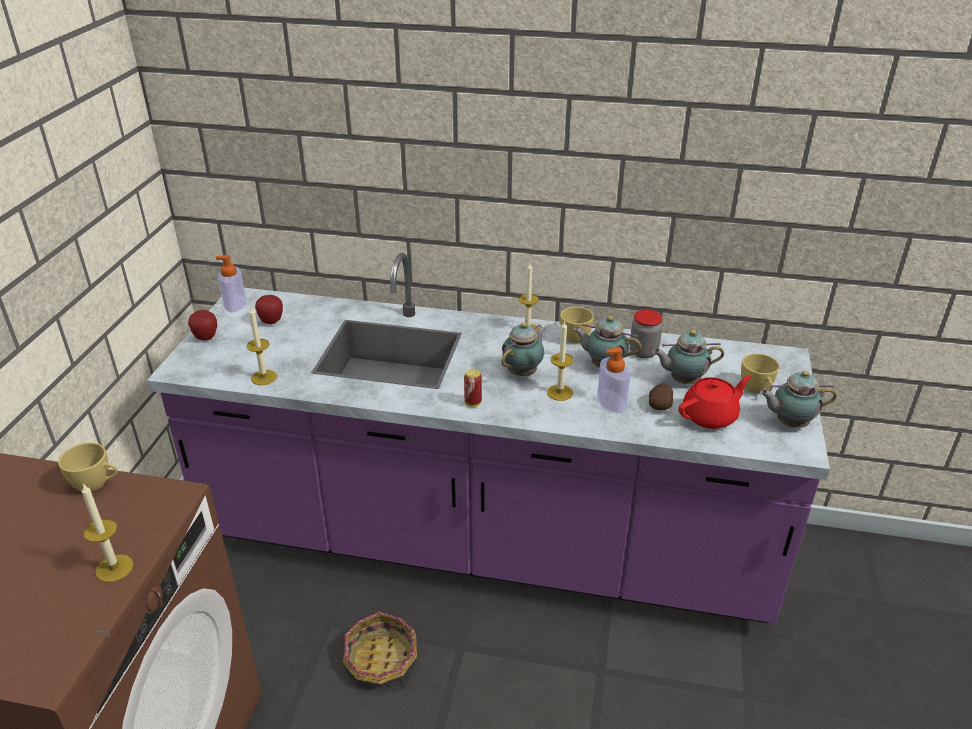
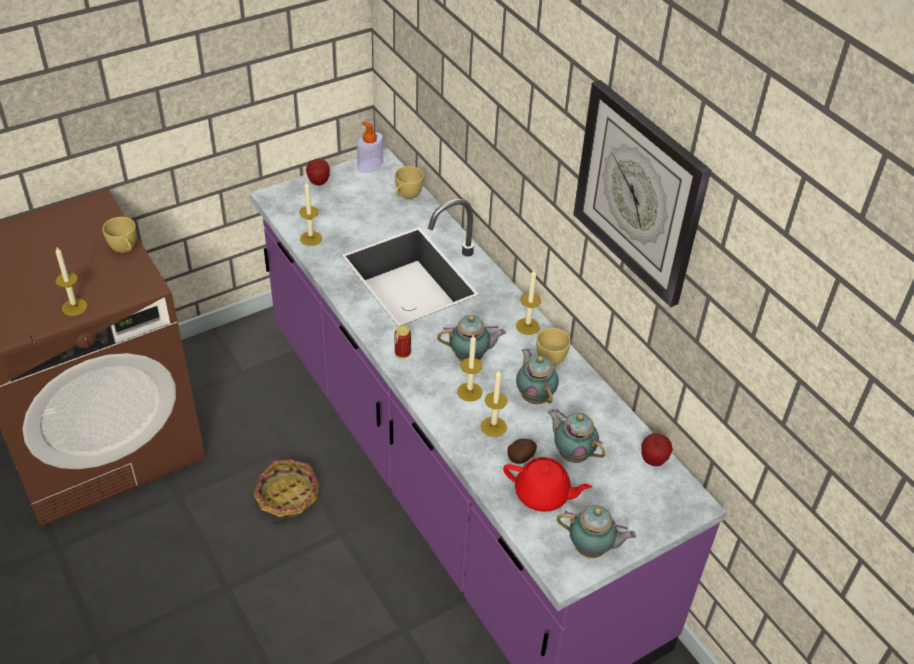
camera: 45 degrees right, 10 degrees up
(271, 322) = (372, 196): apple -> apple (653, 460)
(611, 401) = (493, 426): soap dispenser -> candle
(638, 113) = (639, 192): none -> wall clock
(643, 352) = (583, 409): jar -> none
(757, 390) = (615, 507): yellow cup -> yellow cup (407, 196)
(789, 423) = (592, 549): teapot -> teapot turned 150 degrees clockwise

